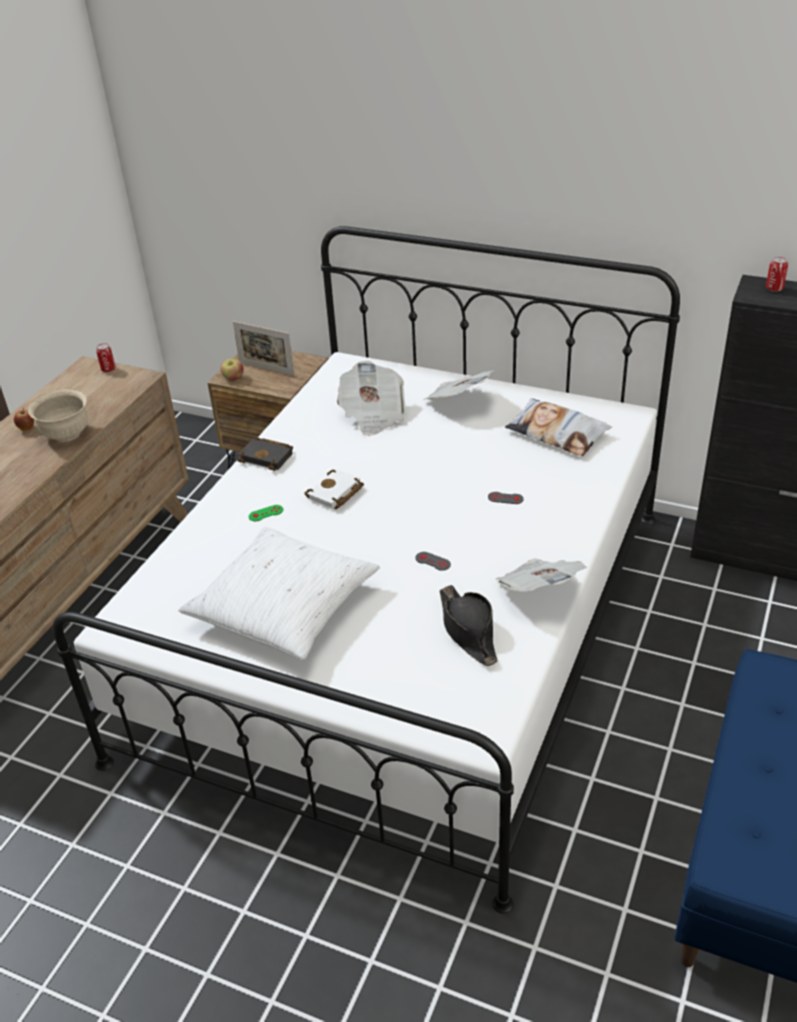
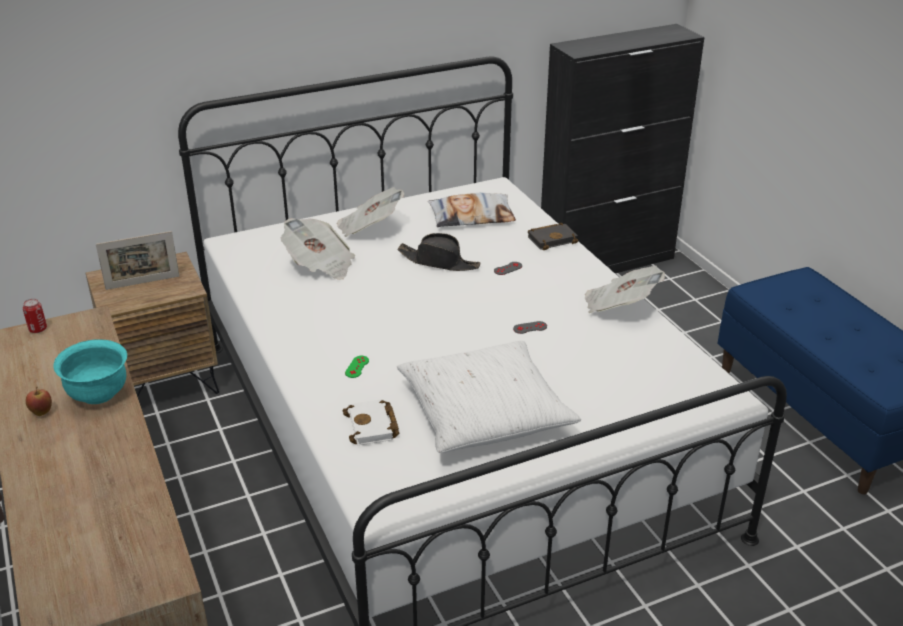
camera: 50 degrees left, 5 degrees down
(66, 434) = (98, 394): beige bowl -> turquoise bowl
(233, 378) = (122, 303): apple -> none
(268, 457) = (286, 331): black book -> black book (552, 239)
(335, 494) = (388, 327): white book -> white book (373, 427)
(468, 631) = (621, 351): black hat -> black hat (439, 262)
(774, 288) = (582, 45): can -> none

